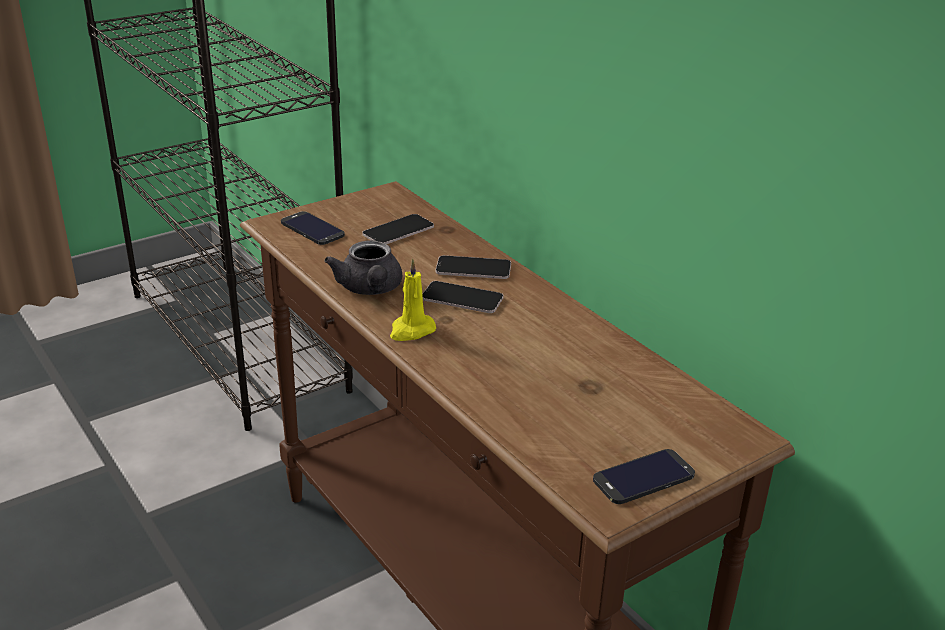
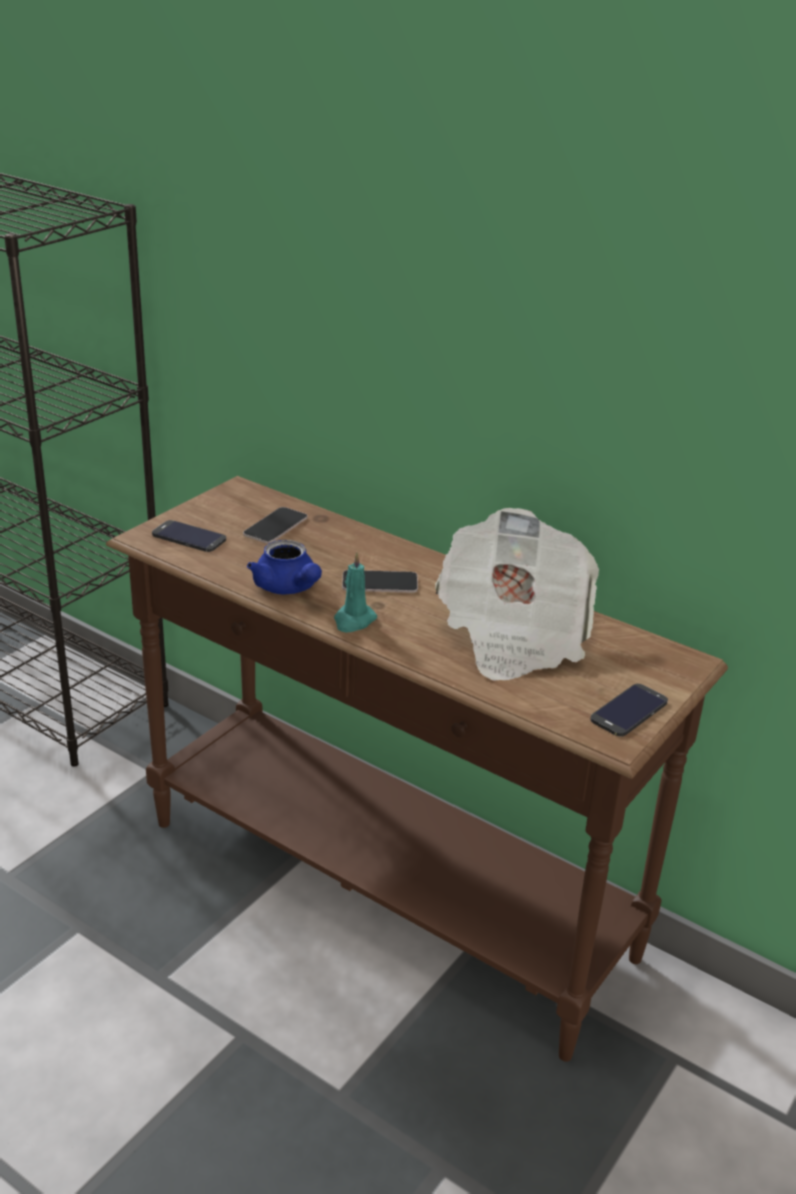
camera: 20 degrees left, 0 degrees up
(370, 289) = (288, 588): grey teapot -> blue teapot
(411, 330) = (353, 621): yellow candle -> turquoise candle
(473, 269) = (371, 553): phone -> none
(565, 371) = (512, 634): none -> newspaper

